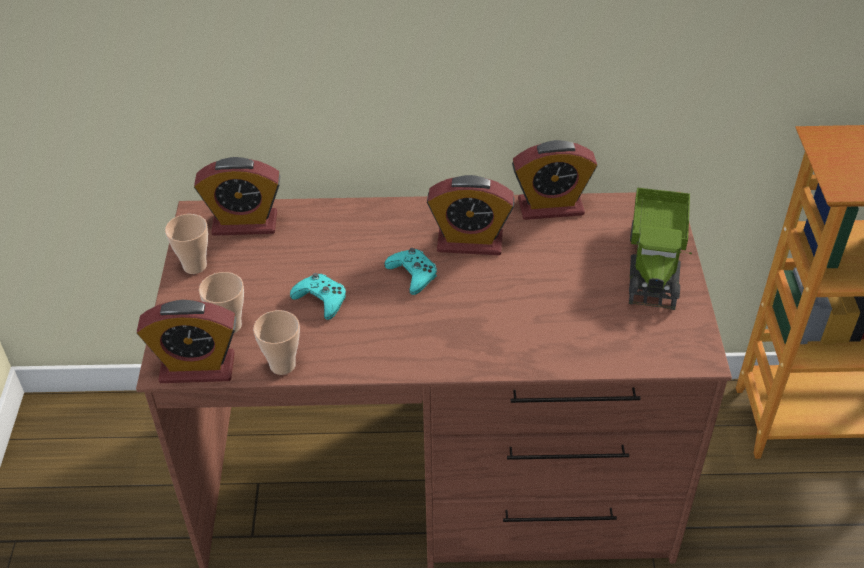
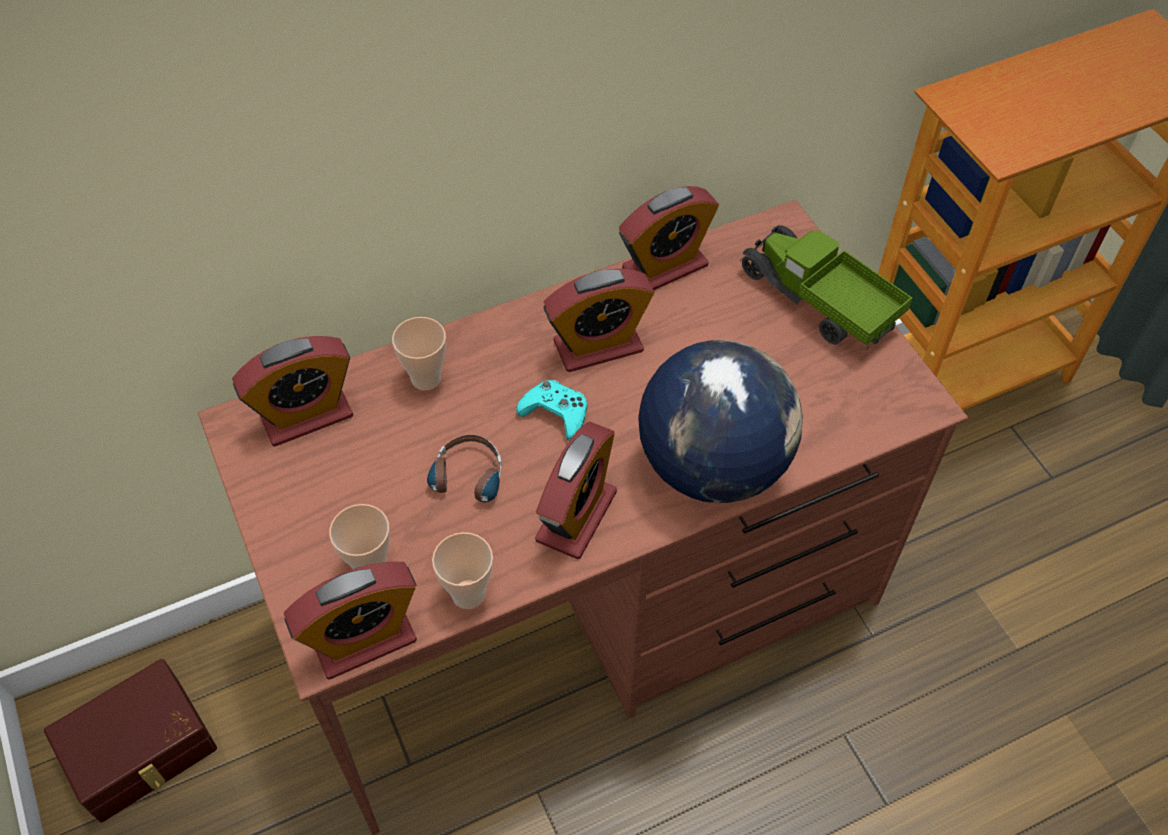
camera: 25 degrees left, 10 degrees up
(82, 457) = (142, 752): none -> brown storage box
(195, 266) = (276, 498): cup -> cup (426, 378)
(321, 300) = (465, 487): turquoise game controller -> headphones
(387, 343) = (576, 516): none -> alarm clock
(507, 343) = (712, 464): none -> globe
(655, 263) = (818, 302): toy truck -> toy truck turned 150 degrees clockwise

